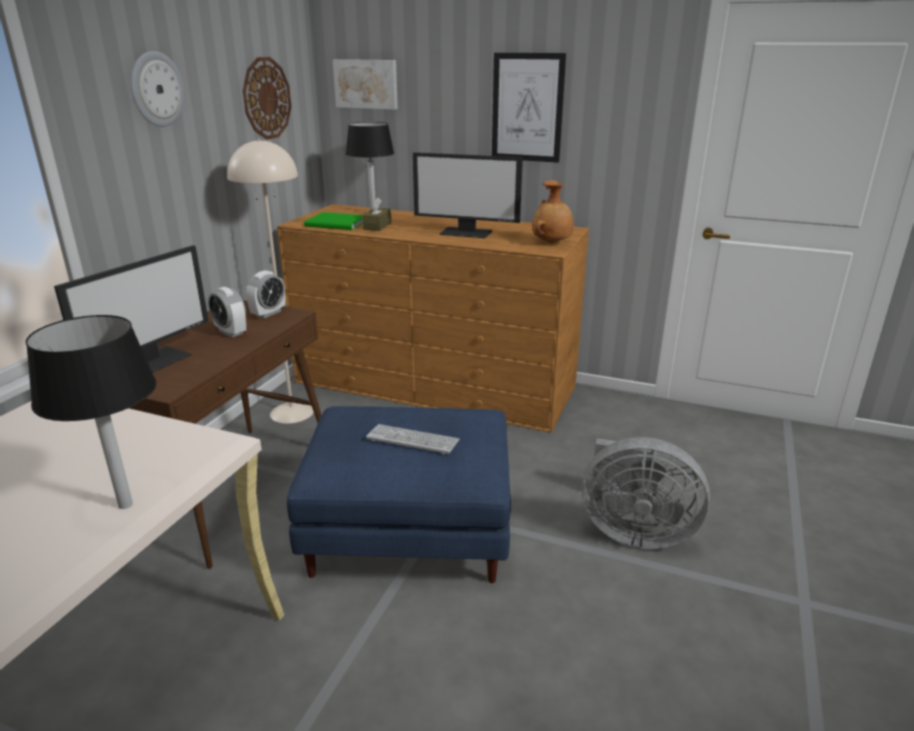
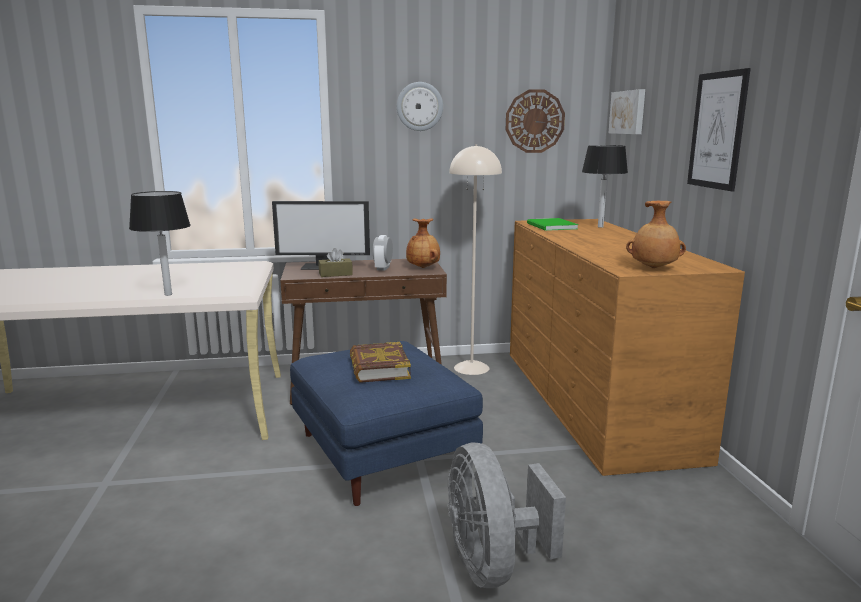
camera: 60 degrees right, 10 degrees down
(268, 313) = (423, 267): alarm clock -> brown vase
(377, 226) = (569, 232): brown tissue box -> brown tissue box (335, 274)
(412, 440) = (379, 368): keyboard -> book
(467, 232) = (614, 248): monitor -> none

